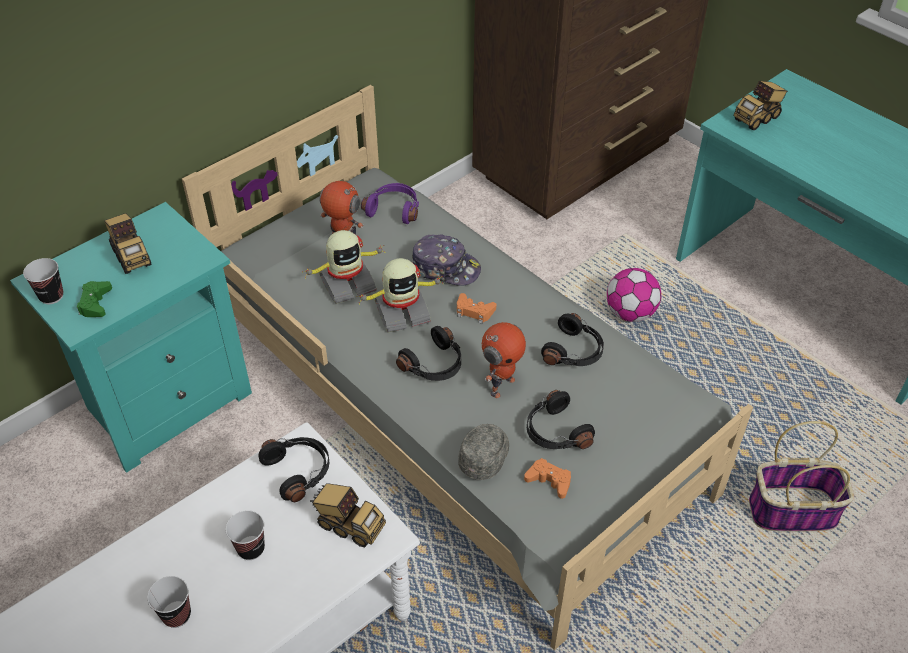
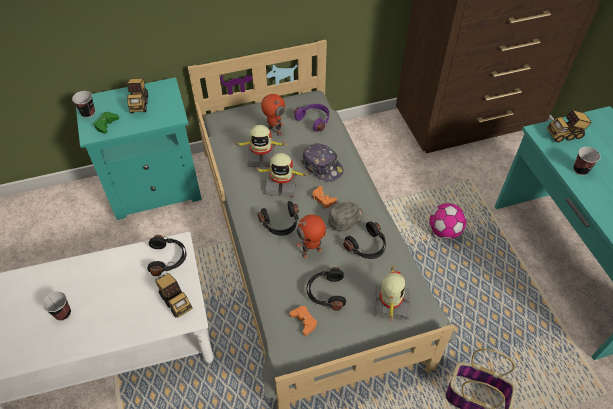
camera: 25 degrees right, 5 degrees up
(251, 549) = (119, 292): cup -> cup (580, 170)
(485, 455) = (277, 290): grey cap -> grey cap (346, 219)
(650, 413) = (390, 304): none -> toy robot

